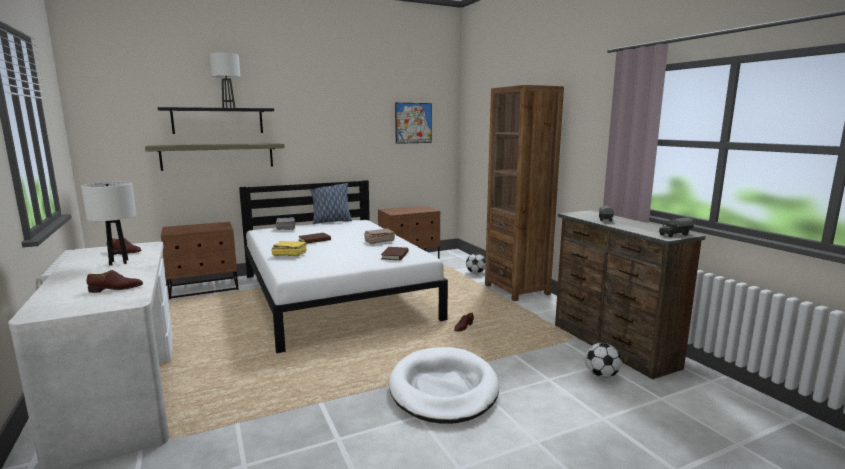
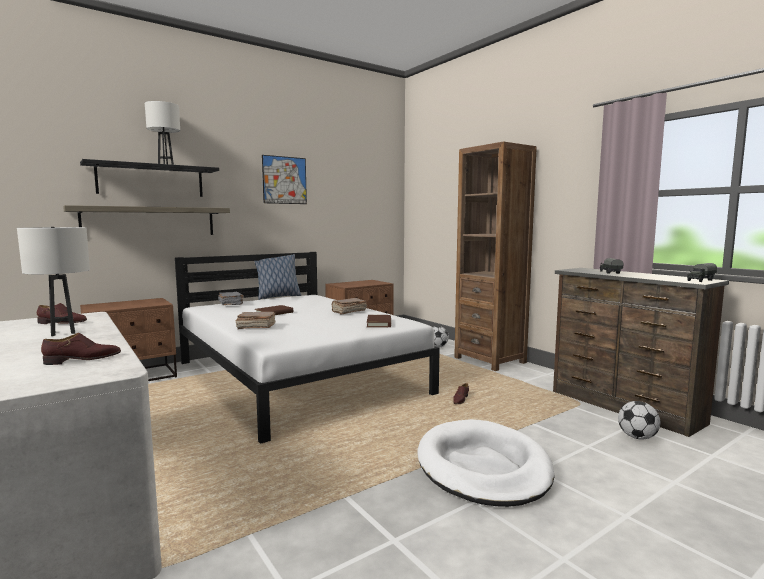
camera: 10 degrees left, 5 degrees down
(289, 254) = (255, 327): yellow book -> brown book
(413, 123) = (360, 192): picture -> picture (284, 180)

